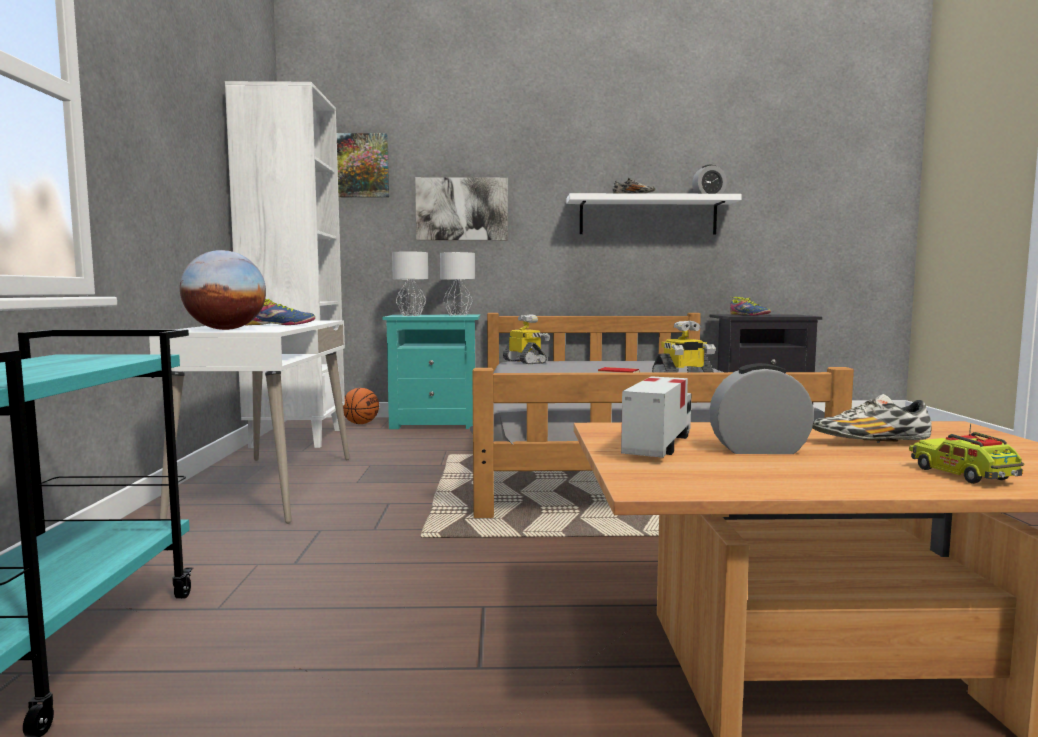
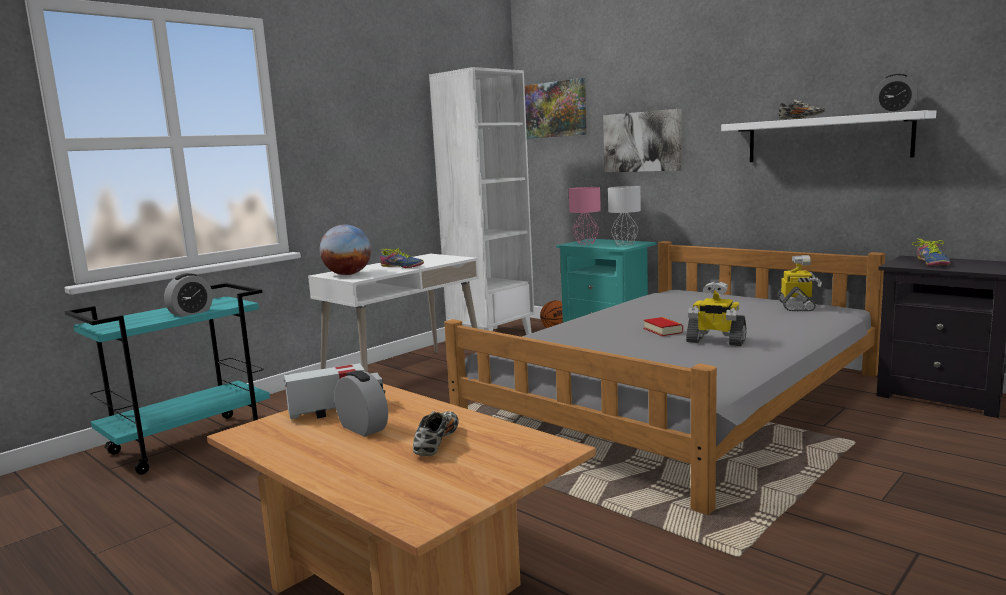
camera: 45 degrees right, 5 degrees up
(86, 366) = (191, 313): none -> alarm clock
(410, 315) = (585, 243): grey table lamp -> pink table lamp
(525, 362) = (668, 294): toy robot -> toy robot (796, 306)
(870, 442) = (437, 443): shoe -> shoe turned 60 degrees clockwise
(963, 474) = (369, 478): toy truck -> none

